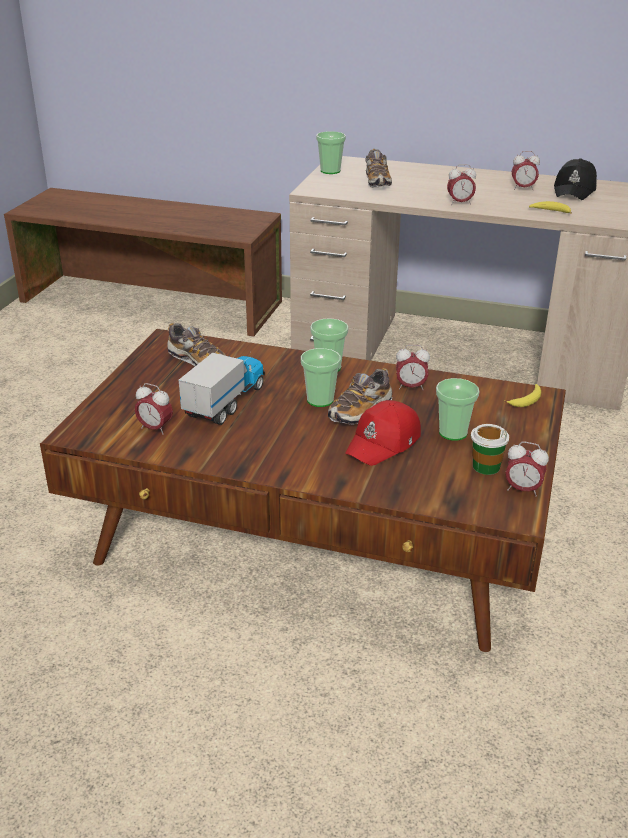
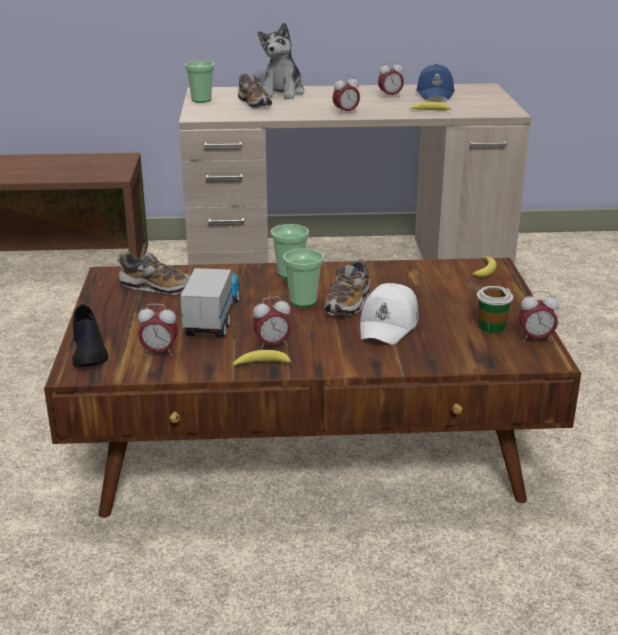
camera: 20 degrees left, 5 degrees down
(98, 415) = (89, 351): none -> black shoe
(235, 460) = (262, 364): none -> banana
(384, 443) = (389, 325): red cap -> white cap
(410, 387) = (378, 277): alarm clock -> alarm clock (272, 345)
(415, 171) = (282, 93): none -> plush toy
(453, 433) = (443, 306): cup -> none
(575, 190) = (435, 93): black cap -> blue cap

